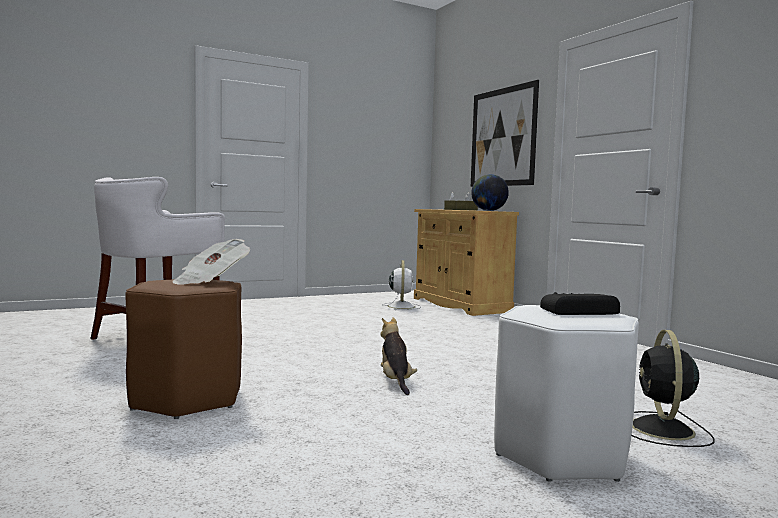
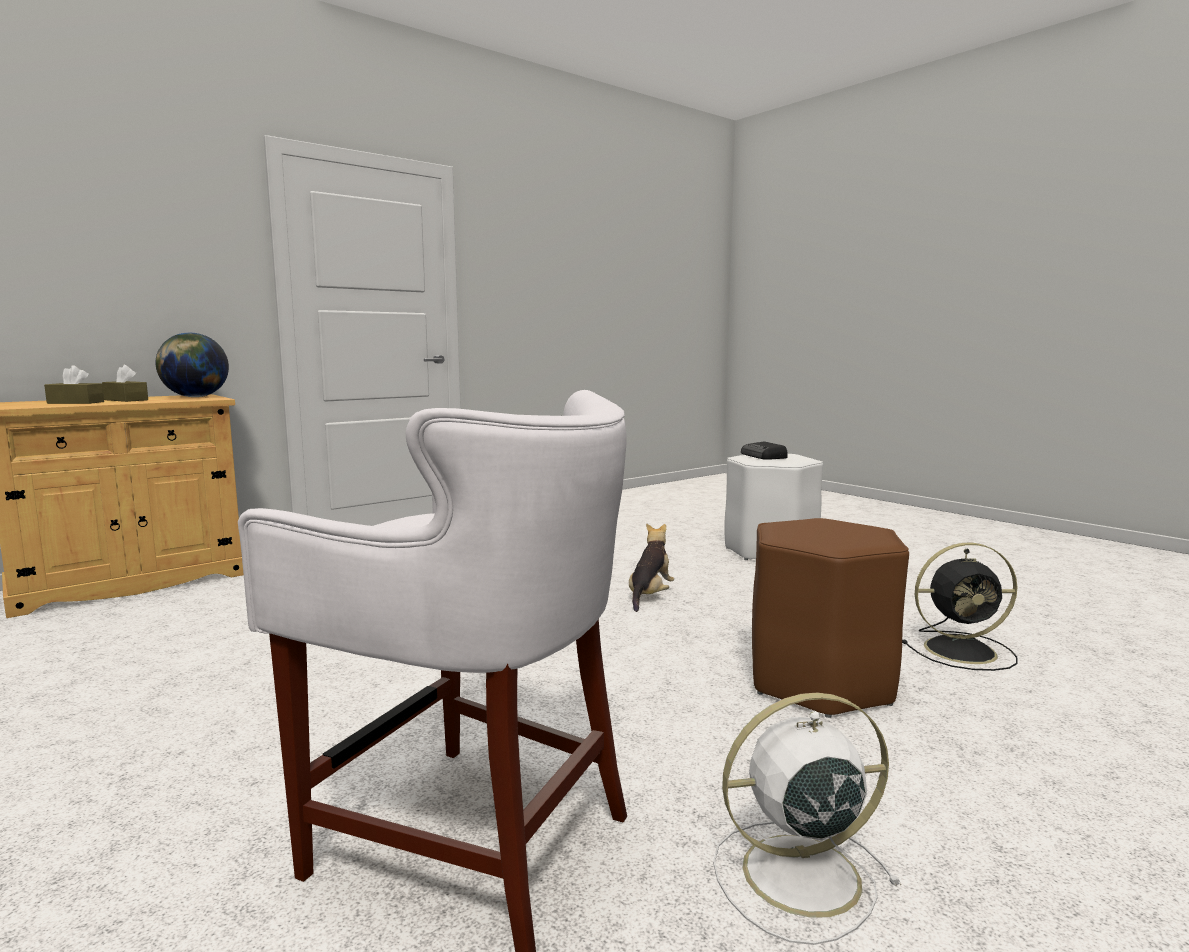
camera: 100 degrees left, 5 degrees up
(211, 281) = (794, 526): newspaper -> none
(395, 381) = (650, 596): plush toy -> plush toy turned 135 degrees clockwise
(401, 306) = (114, 622): white fan -> white fan (795, 875)
(502, 137) = (136, 261): picture -> none
(662, 430) = (695, 531): black fan -> black fan (963, 650)

